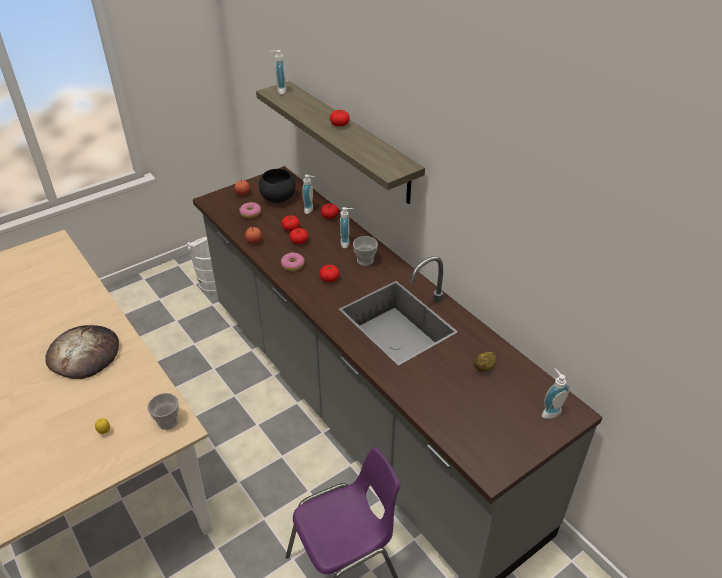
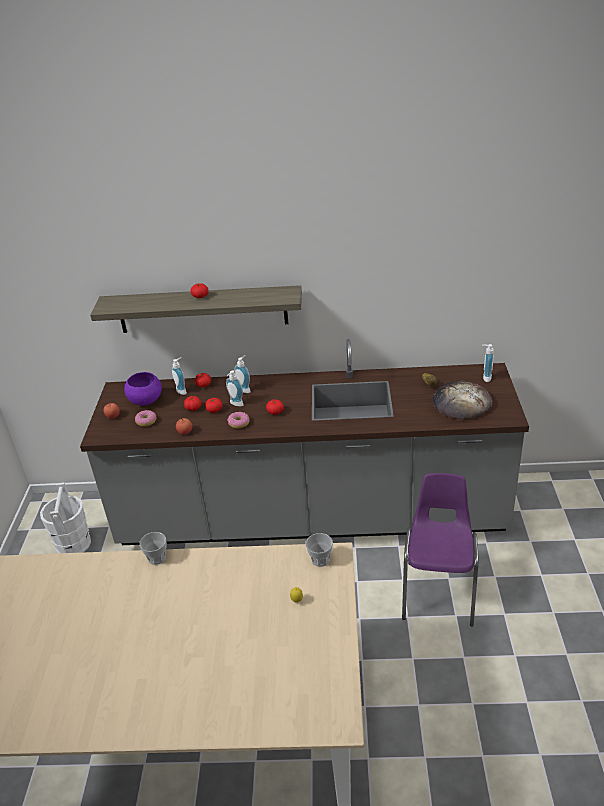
camera: 50 degrees left, 5 degrees down
(84, 354) = (189, 589): bread -> bread (461, 403)
(277, 198) = (145, 401): black bowl -> purple bowl
(279, 91) = (109, 304): soap dispenser -> soap dispenser (235, 404)
(365, 260) = (275, 389): cup -> cup (157, 558)

